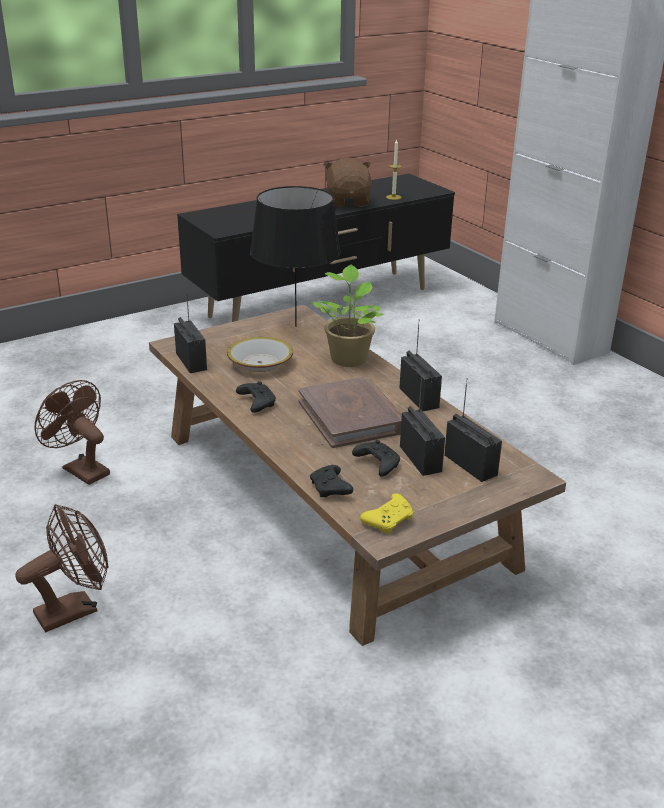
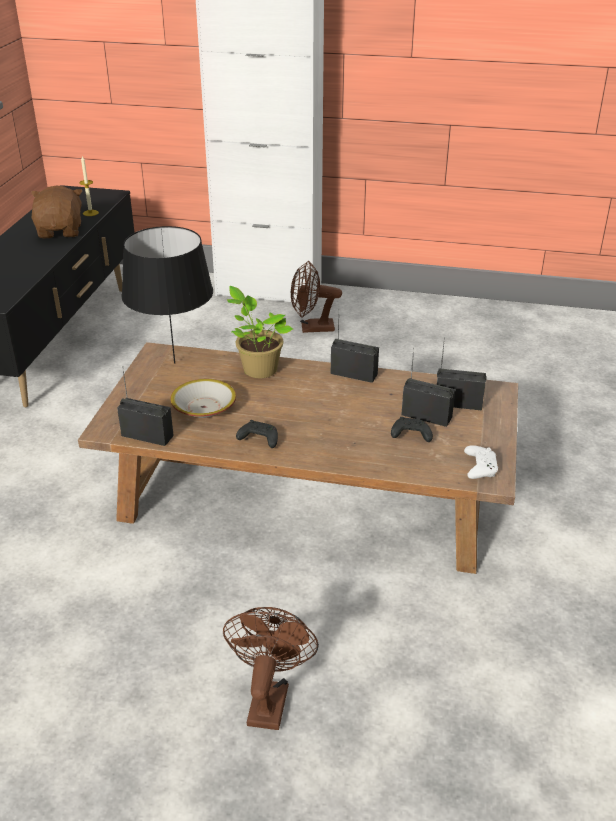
camera: 45 degrees left, 5 degrees up
(81, 469) = (84, 596): brown fan -> brown fan (311, 328)
(330, 489) = (415, 470): black game controller -> none
(348, 202) = (61, 231): brown plush toy -> brown plush toy turned 45 degrees clockwise
(351, 416) = (338, 412): brown book -> none
(389, 520) = (479, 468): yellow game controller -> white game controller

